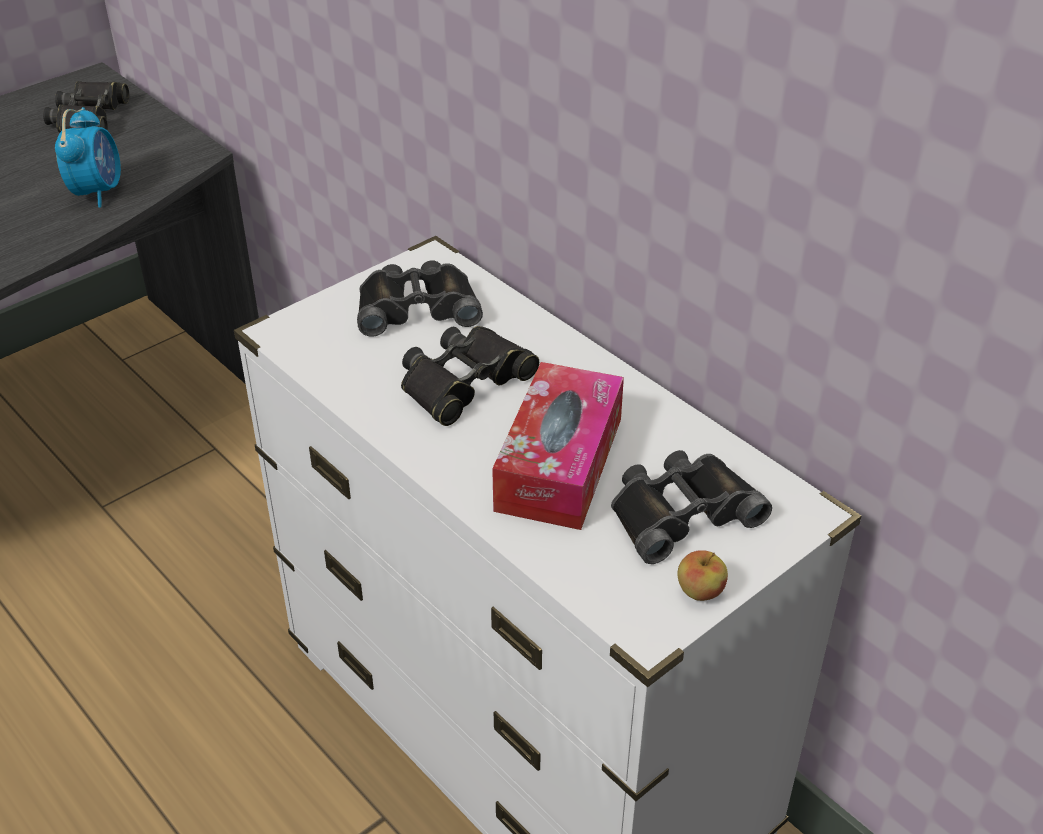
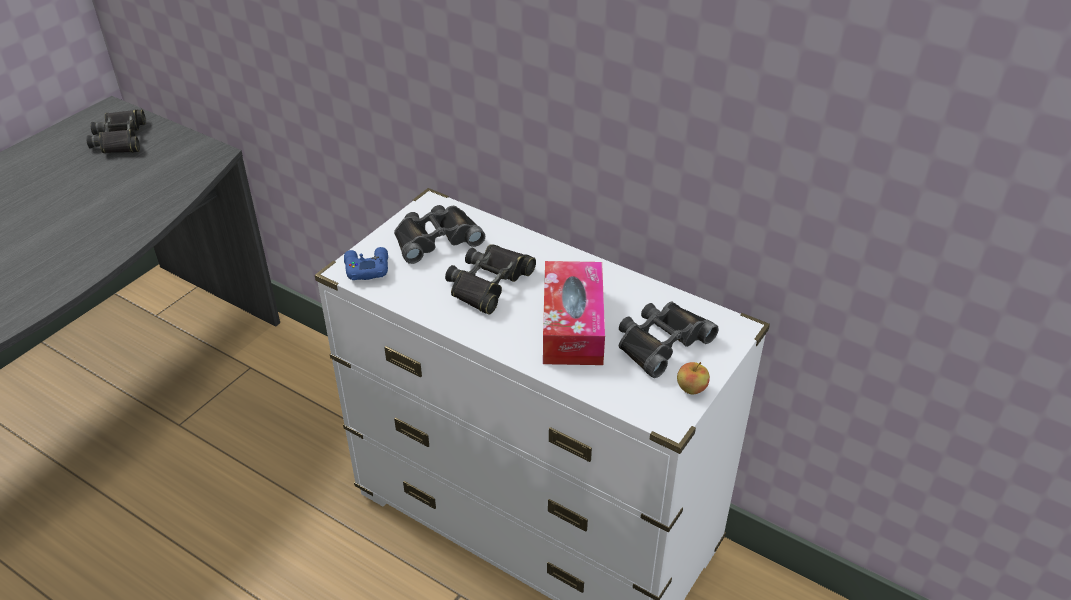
camera: 15 degrees left, 0 degrees up
(97, 192) = (151, 193): alarm clock -> none
(306, 332) = (366, 268): none -> blue game controller

